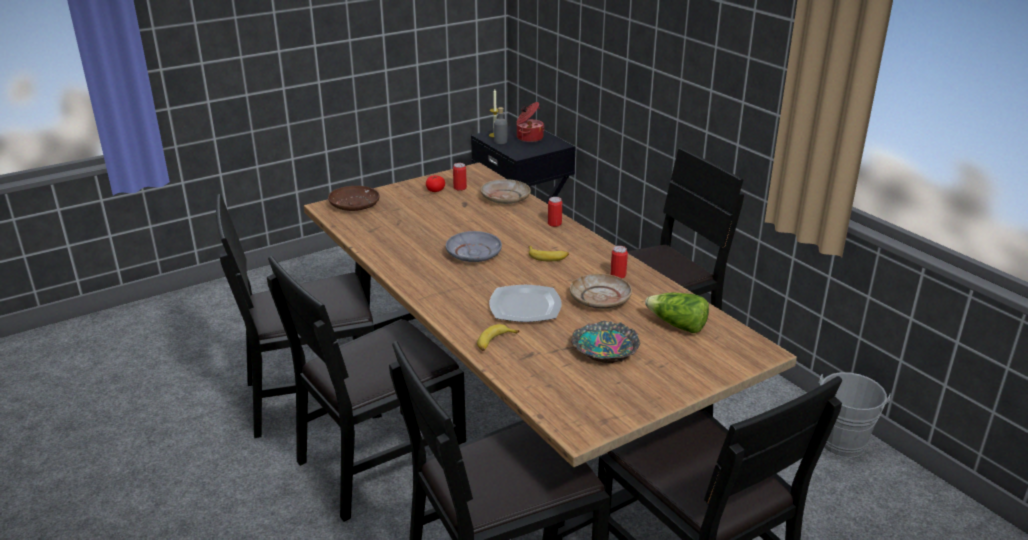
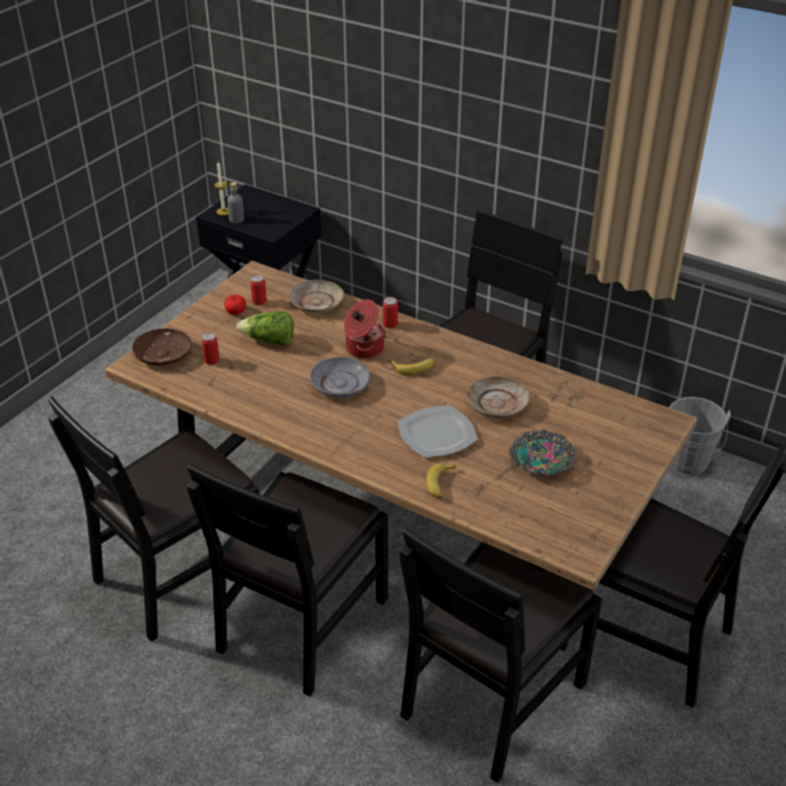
camera: 25 degrees left, 10 degrees up
(529, 138) = (263, 207): cooking pot -> cooking pot (363, 348)
(618, 275) = (493, 372): can -> can (211, 360)
(677, 325) = (583, 414): lettuce -> lettuce (269, 341)

